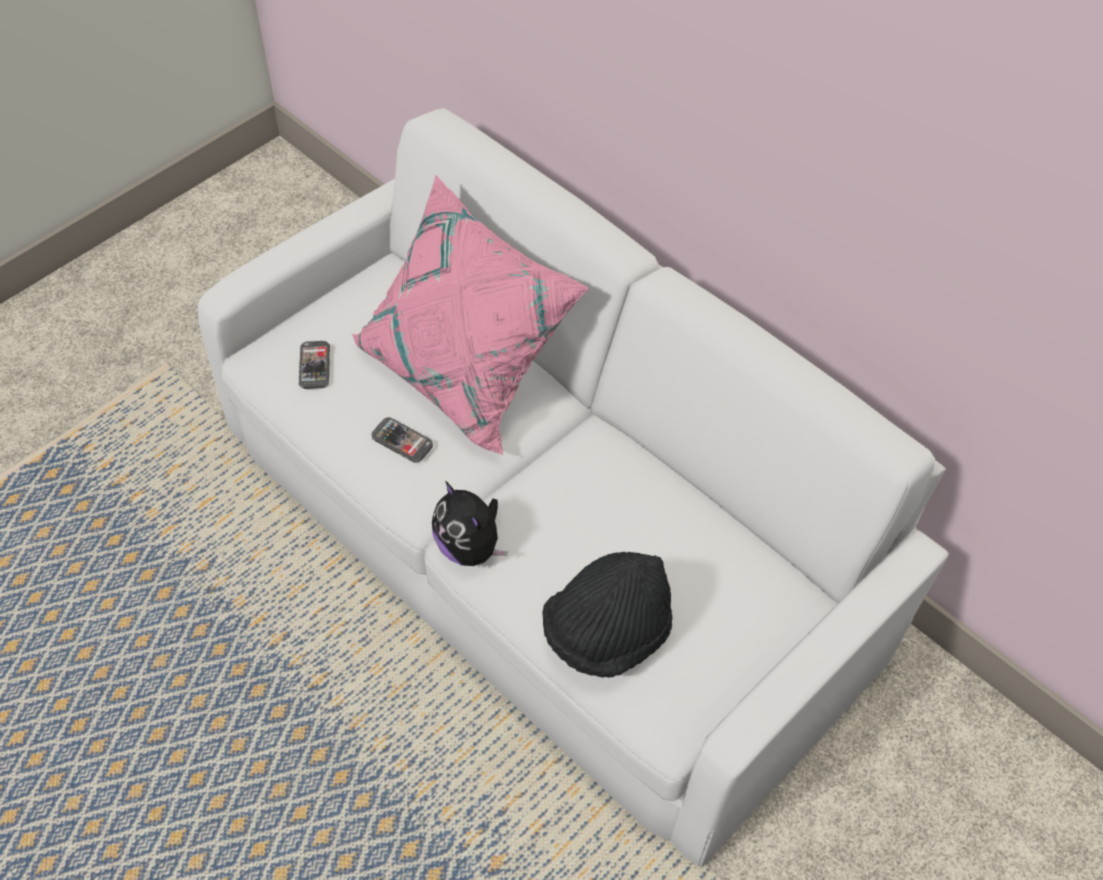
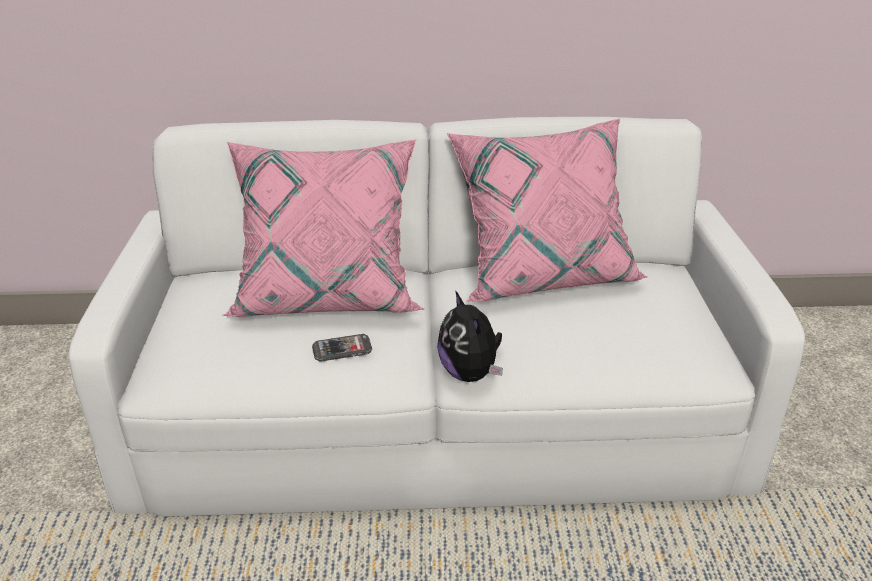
camera: 45 degrees left, 20 degrees down
(314, 366) = (212, 353): phone -> none
(470, 547) = (470, 373): plush toy -> plush toy turned 60 degrees clockwise
(607, 632) = (618, 348): black hat -> none
(671, 497) = (543, 272): none -> pink pillow

